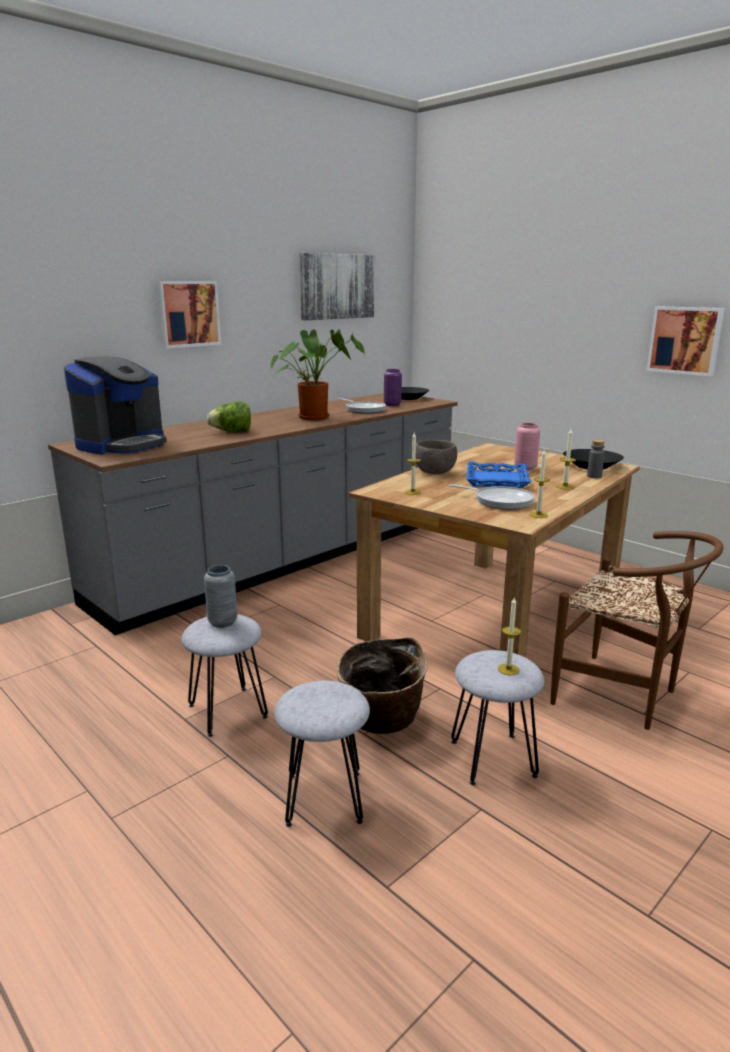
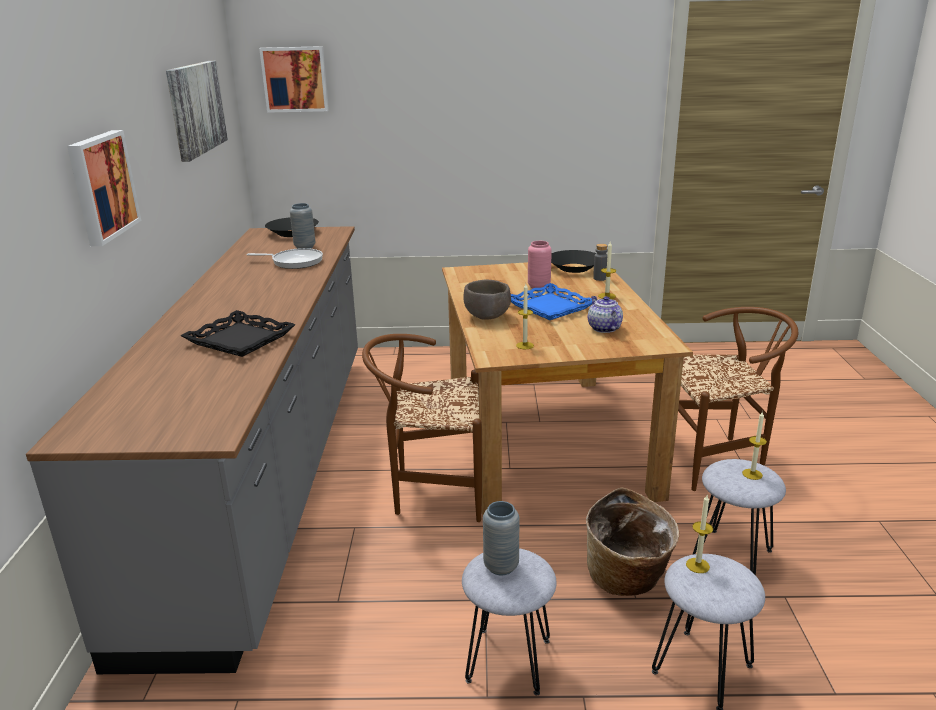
camera: 45 degrees left, 5 degrees up
(122, 445) = (155, 409): coffee machine -> none
(232, 432) = (241, 339): lettuce -> black tray
(316, 417) = (273, 287): potted plant -> none
(355, 608) = (430, 490): none -> brown chair
(392, 405) = (305, 247): purple vase -> grey vase
(500, 501) = (603, 328): frying pan -> teapot
(538, 515) = (656, 331): candle -> candle (697, 565)
(685, 340) = (583, 133): picture -> picture (295, 79)

